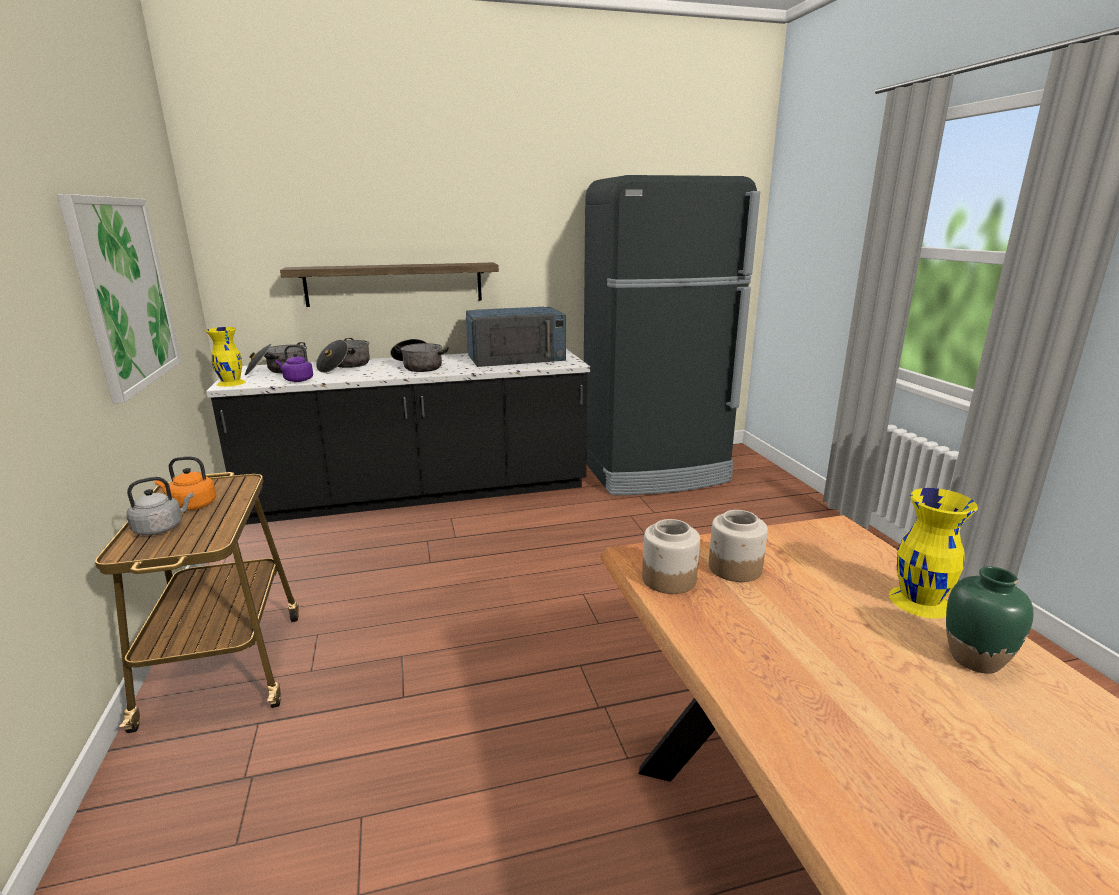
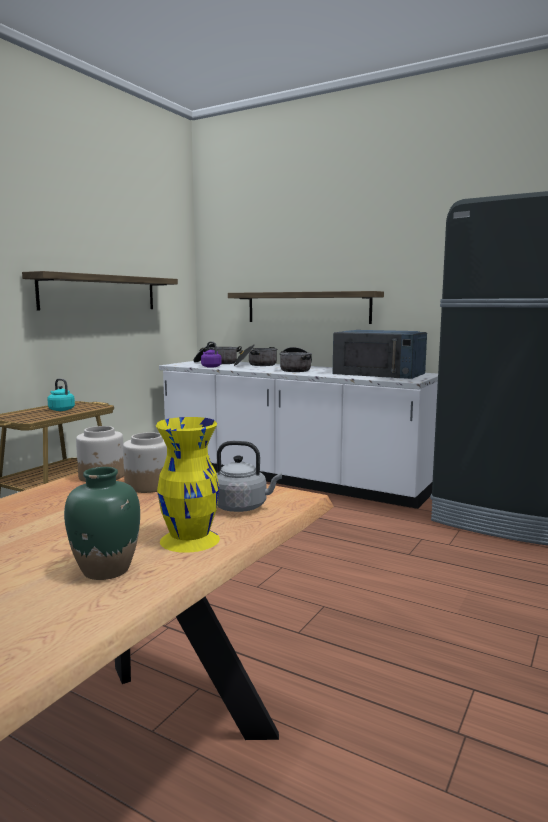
camera: 45 degrees right, 10 degrees down
(125, 293) = (100, 293): picture -> shelf
(161, 528) = (31, 413): grey kettle -> grey kettle (242, 507)
(191, 505) = (60, 409): orange kettle -> turquoise kettle
(231, 383) = (179, 364): yellow vase -> none
(421, 494) = (291, 478): black counter -> white counter

